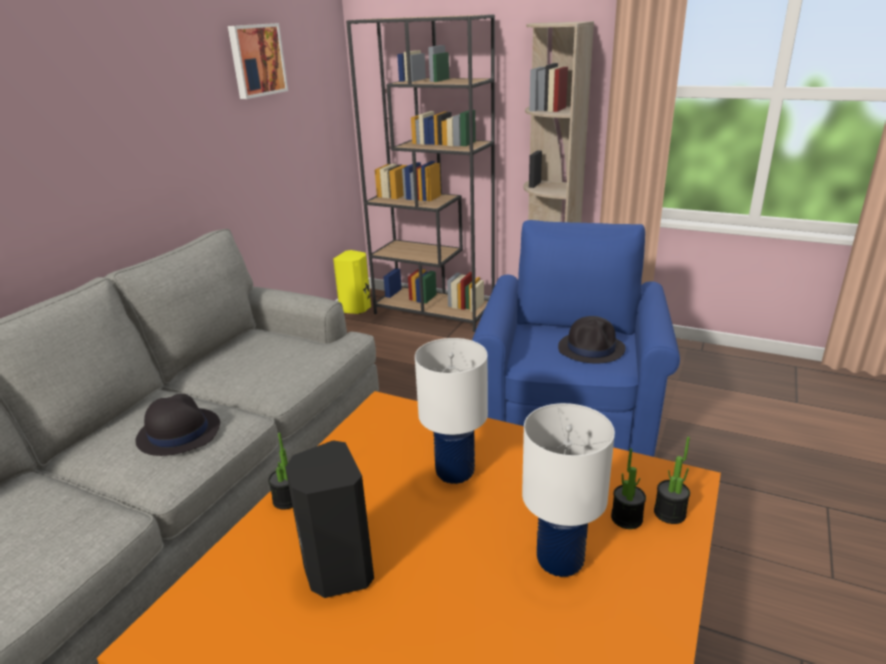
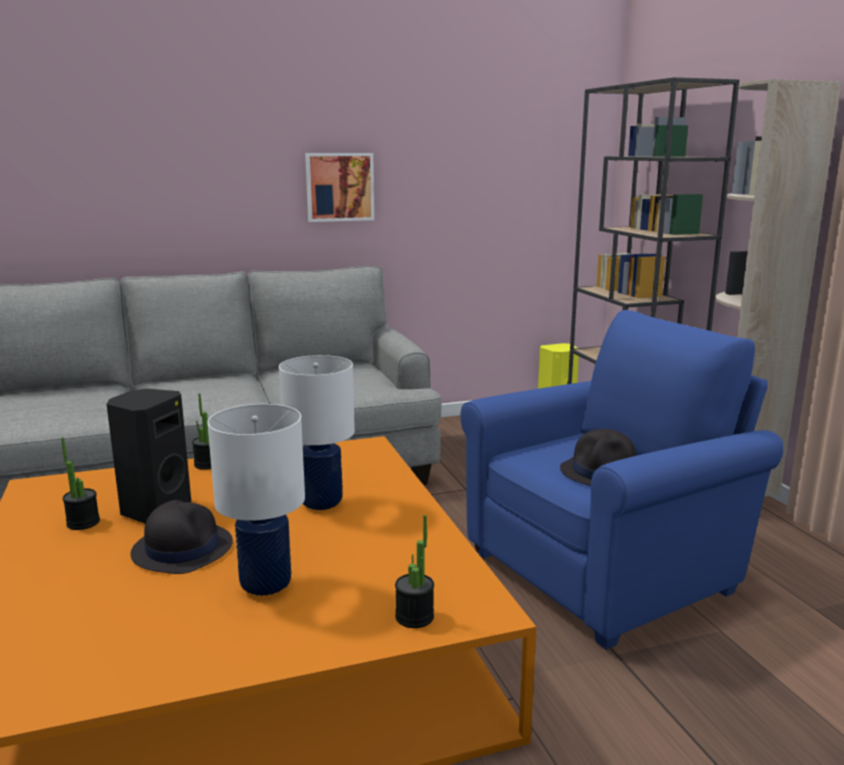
camera: 45 degrees right, 10 degrees down
(178, 432) = (203, 394): black hat -> black hat (182, 548)
(256, 60) = (477, 124): picture -> picture (339, 187)
(626, 518) = (373, 597): potted plant -> potted plant (83, 523)

